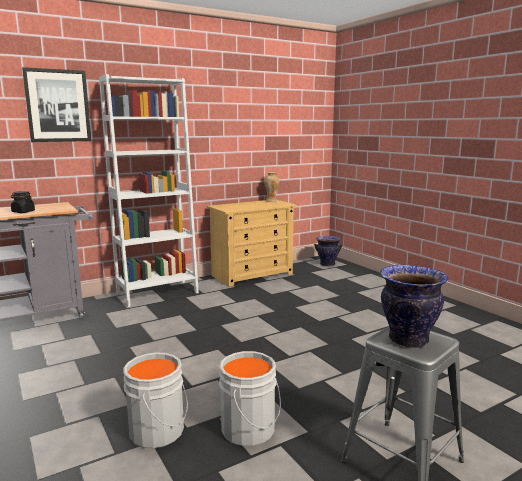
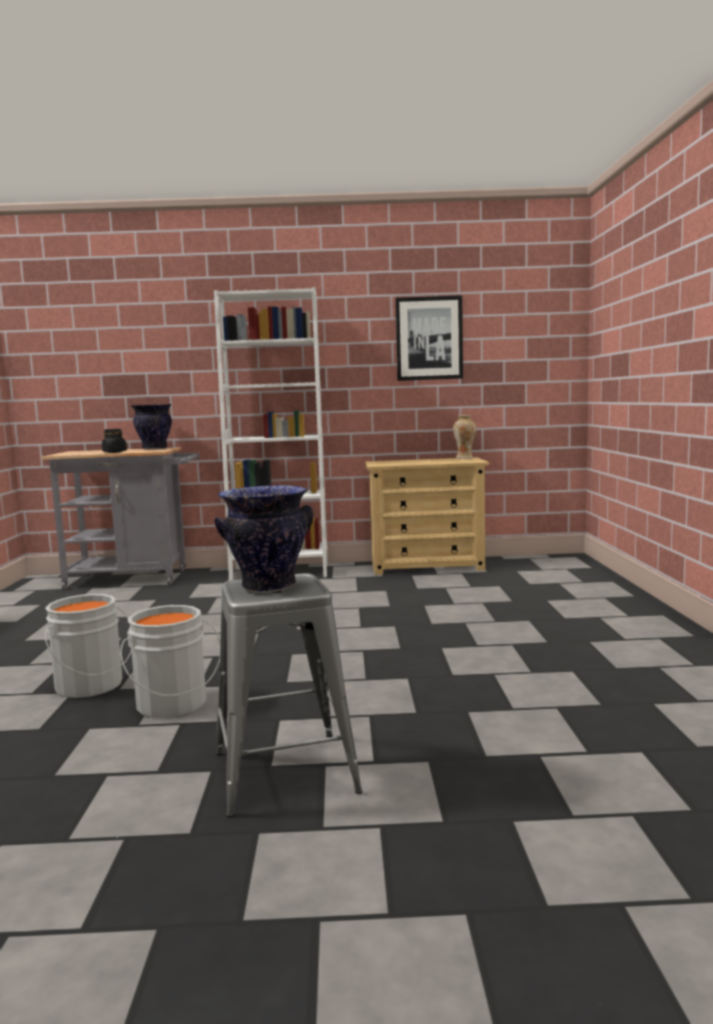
camera: 30 degrees right, 5 degrees down
(58, 106) = (174, 333): picture -> picture (429, 338)
(327, 264) = (559, 565): vase -> vase (155, 449)

